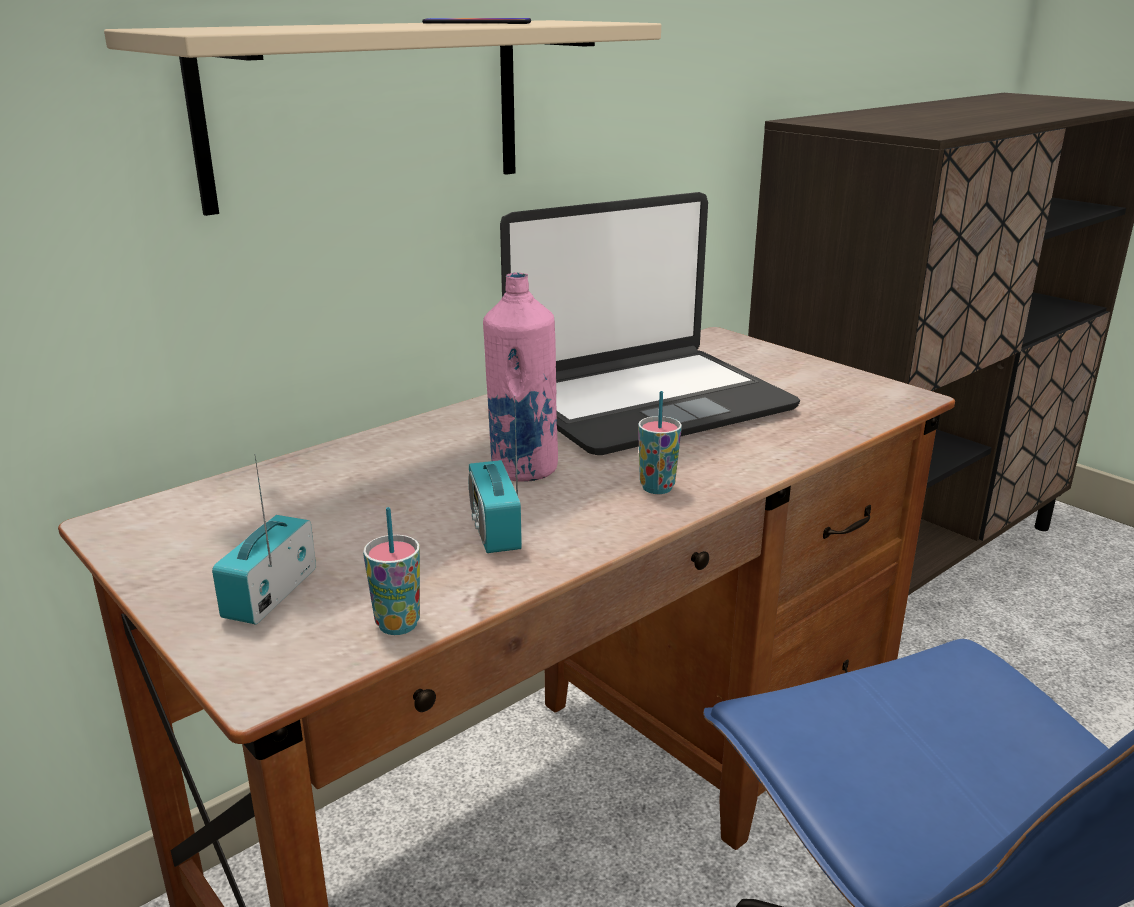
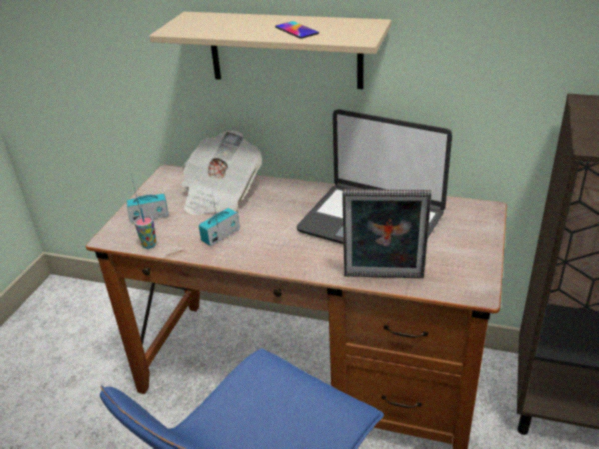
camera: 60 degrees right, 10 degrees up
(332, 490) = (220, 194): none -> newspaper
(523, 470) = (272, 221): pink bottle -> none
(657, 488) = (287, 255): cup -> none
(814, 438) = (383, 278): none -> picture frame

